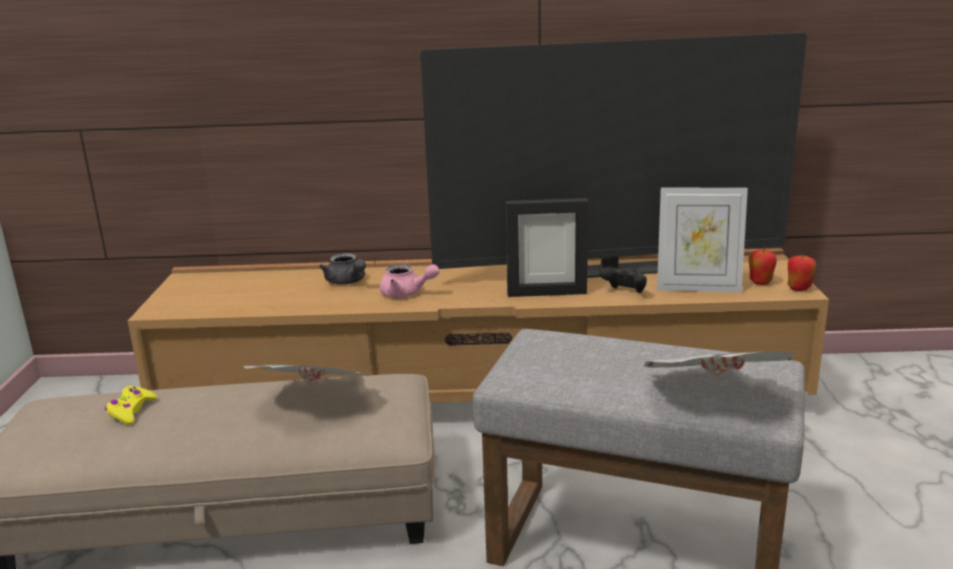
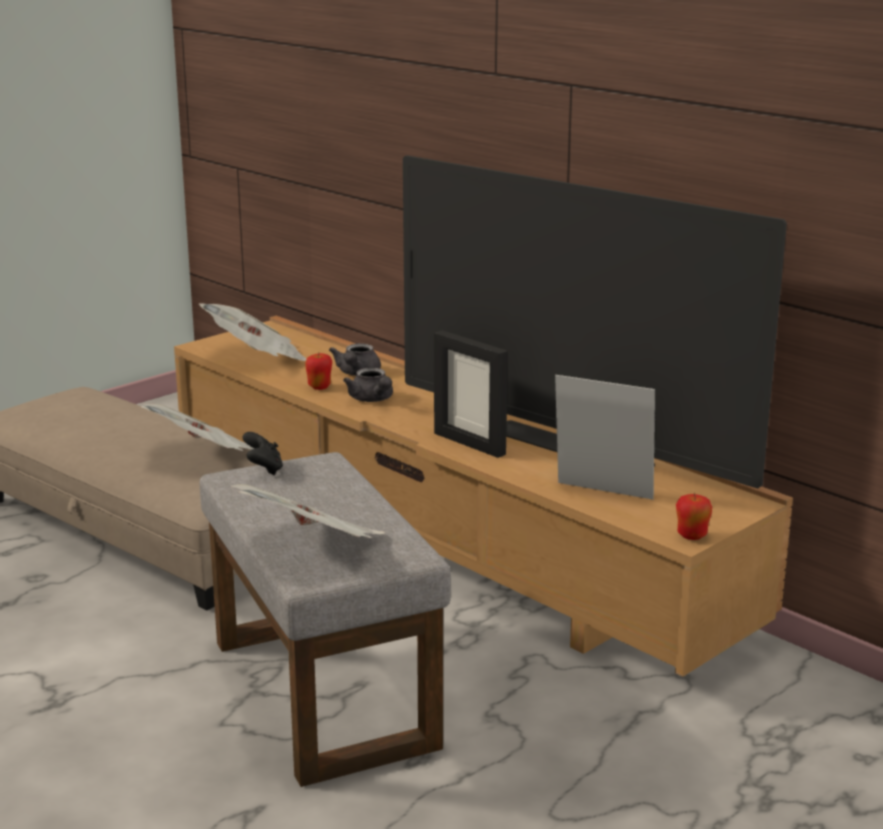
camera: 45 degrees right, 0 degrees up
(131, 411) = (103, 414): yellow game controller -> none
(236, 302) = (257, 359): none -> newspaper
(406, 293) = (372, 400): pink teapot -> grey teapot
(624, 293) = (529, 470): black game controller -> black game controller (264, 469)
(698, 288) = (602, 494): picture frame -> picture frame turned 150 degrees clockwise
(760, 282) = (673, 516): apple -> apple (319, 387)

